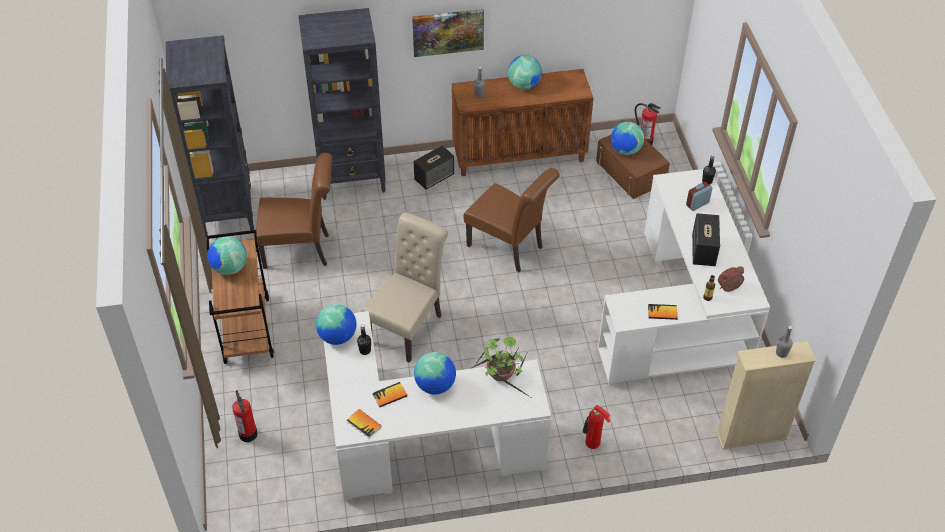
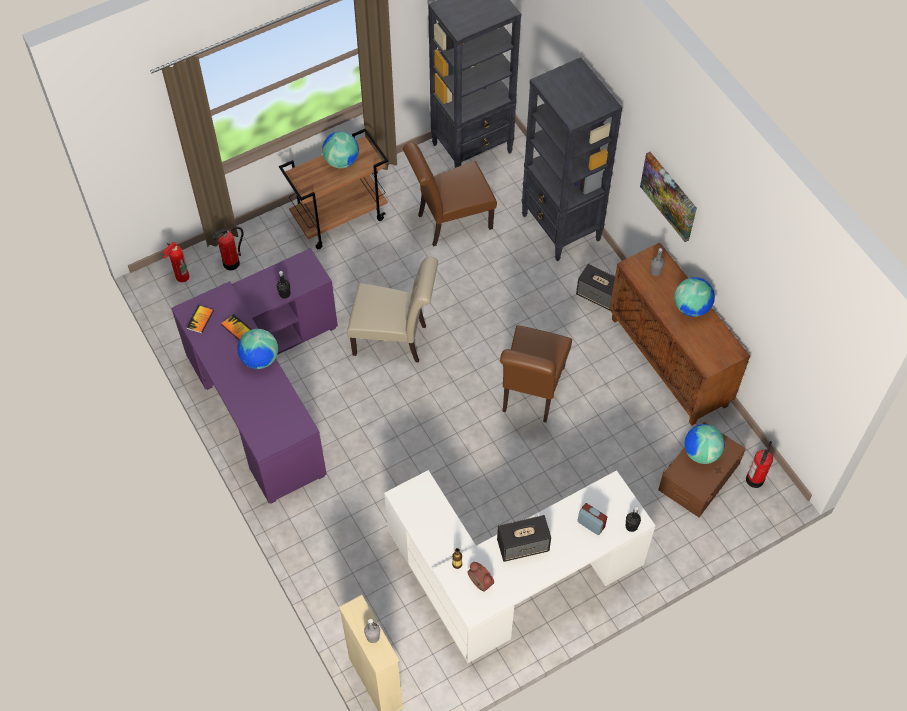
camera: 70 degrees right, 10 degrees up
(301, 250) = (450, 222): brown chair -> brown chair turned 90 degrees clockwise
(338, 337) = (292, 268): globe -> none
(417, 444) = (264, 392): white desk -> purple desk
(502, 376) = (288, 408): potted plant -> none
(592, 444) = (314, 537): fire extinguisher -> fire extinguisher (180, 277)
(662, 312) = (425, 528): book -> none

